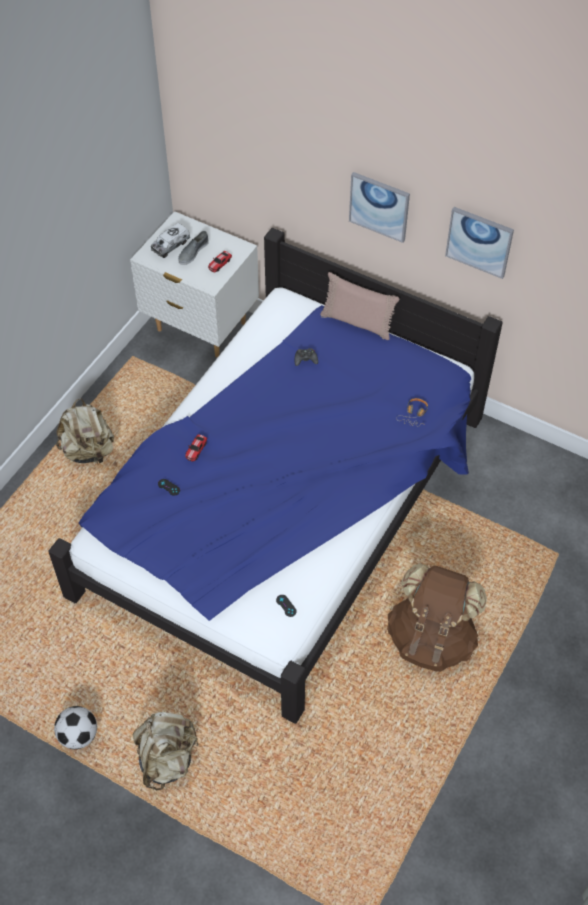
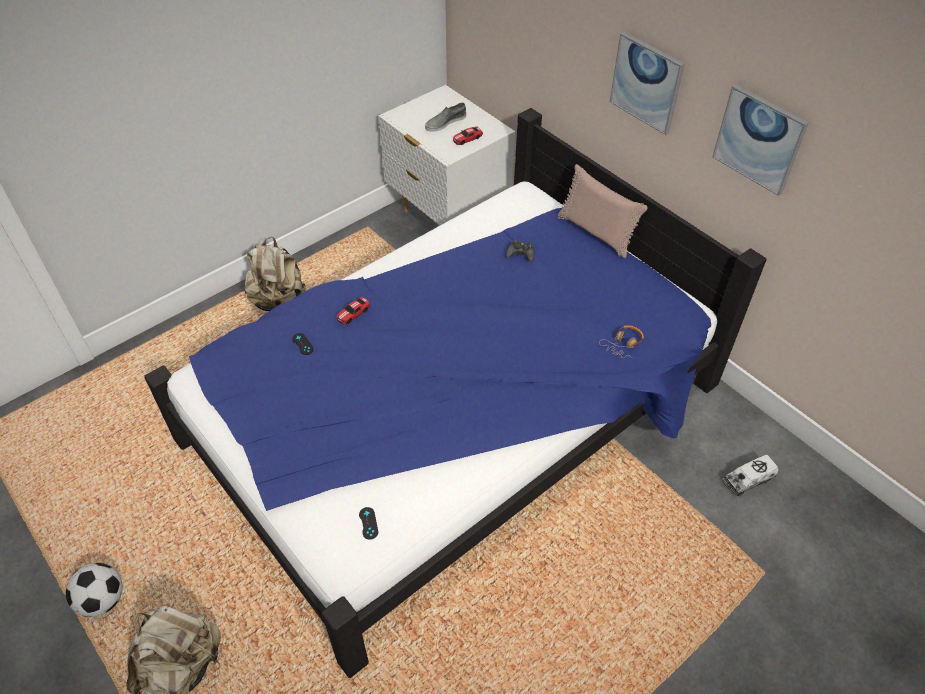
camera: 20 degrees right, 5 degrees down
(170, 245) = (425, 112): toy truck -> toy truck (748, 480)
(431, 639) = (562, 628): brown backpack -> none

